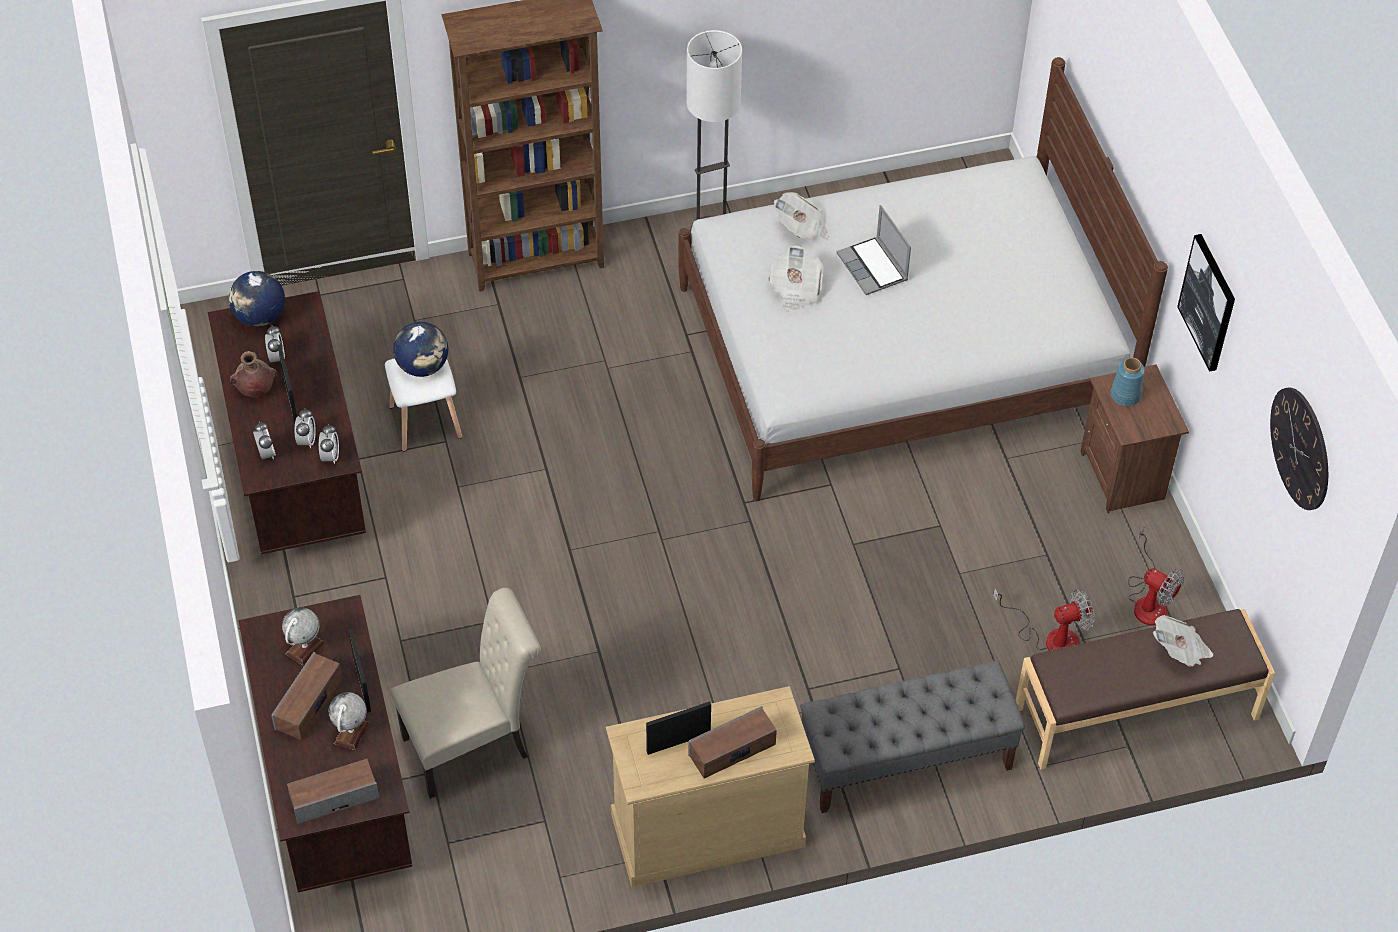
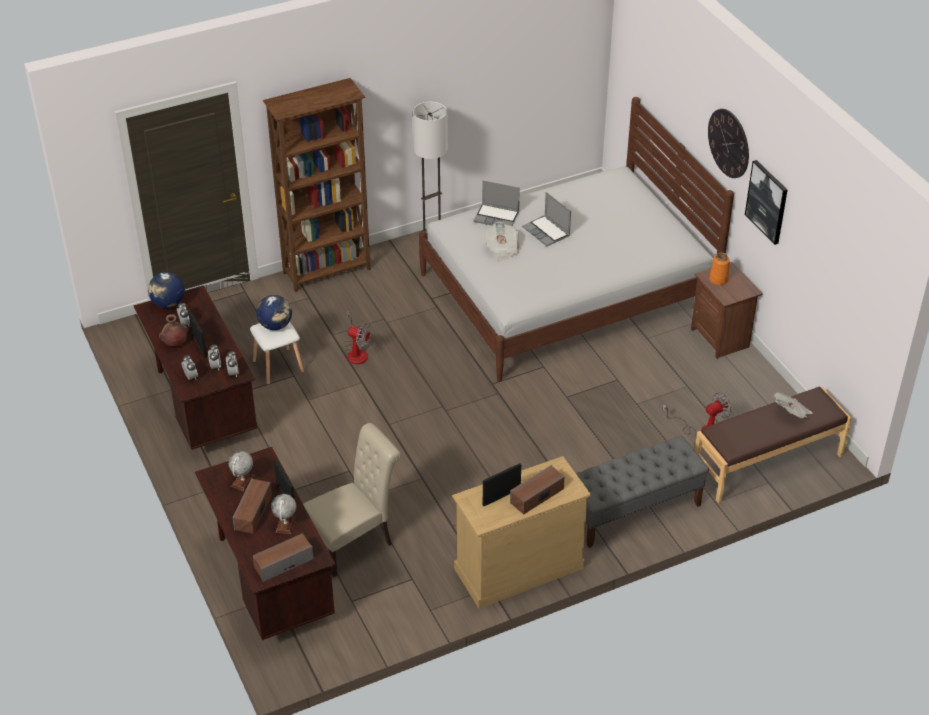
camera: 10 degrees left, 10 degrees down
(802, 228) = (497, 217): newspaper -> laptop
(1126, 395) = (719, 280): blue vase -> orange vase
(1148, 600) = (756, 402): fan -> fan (356, 352)
(1300, 448) = (850, 262): wall clock -> wall clock (729, 143)

